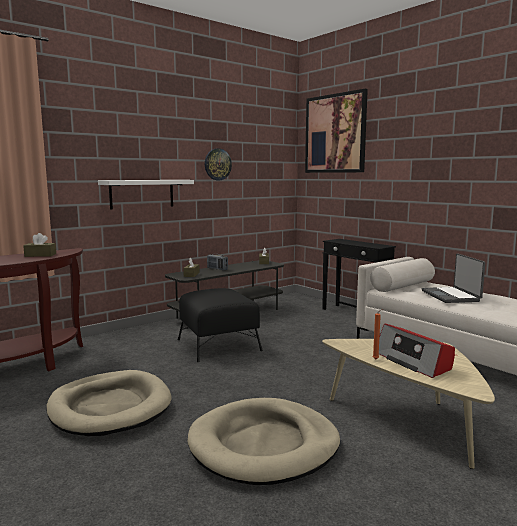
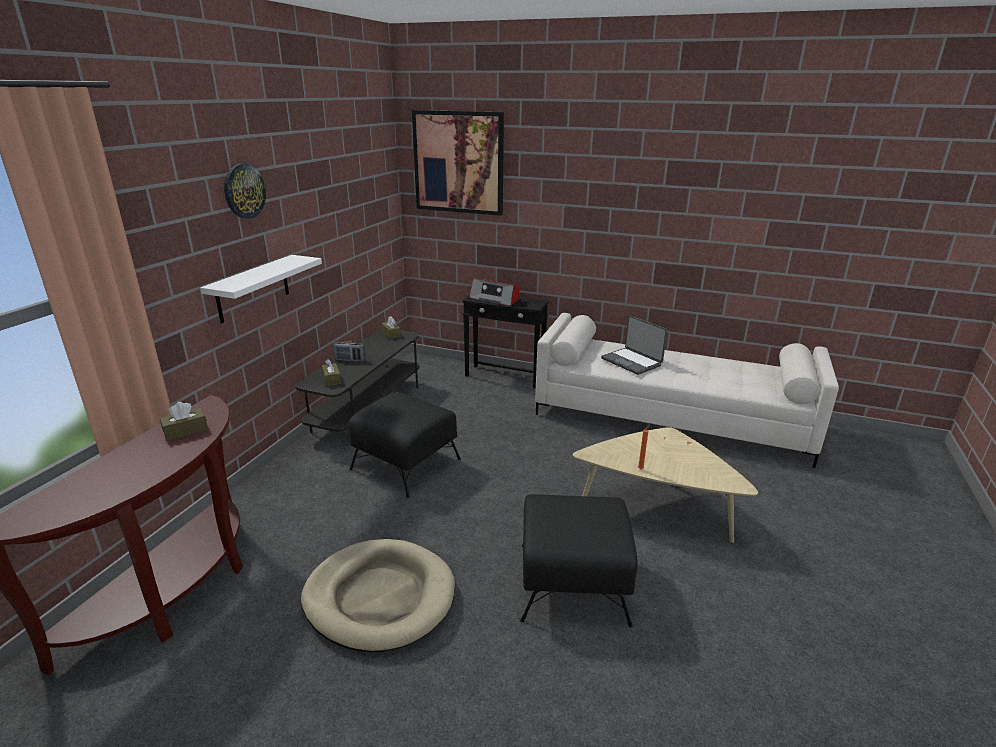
camera: 30 degrees left, 15 degrees up
(217, 164) = (326, 220): wall clock -> wall clock (244, 191)
(264, 445) = (573, 583): beige dog bed -> black ottoman
(413, 361) = (669, 462): radio -> radio (495, 299)

